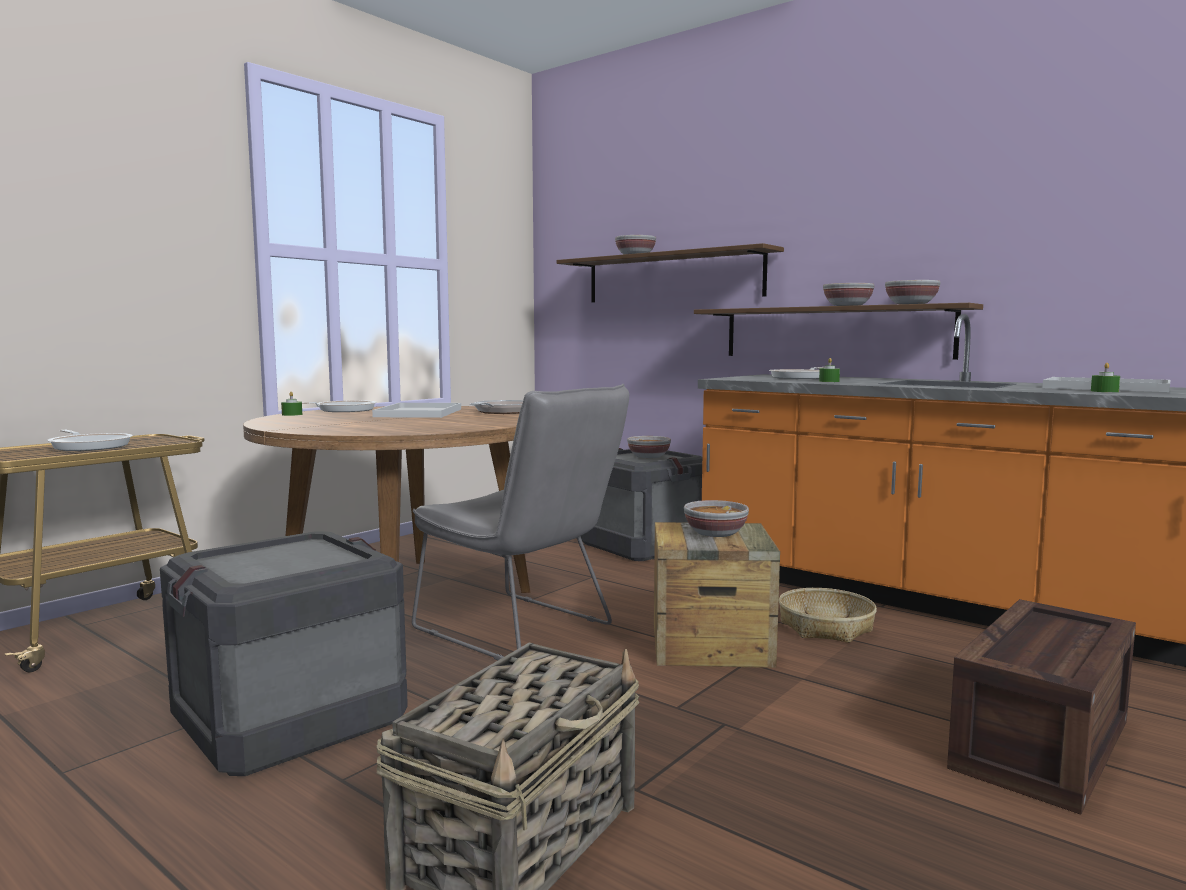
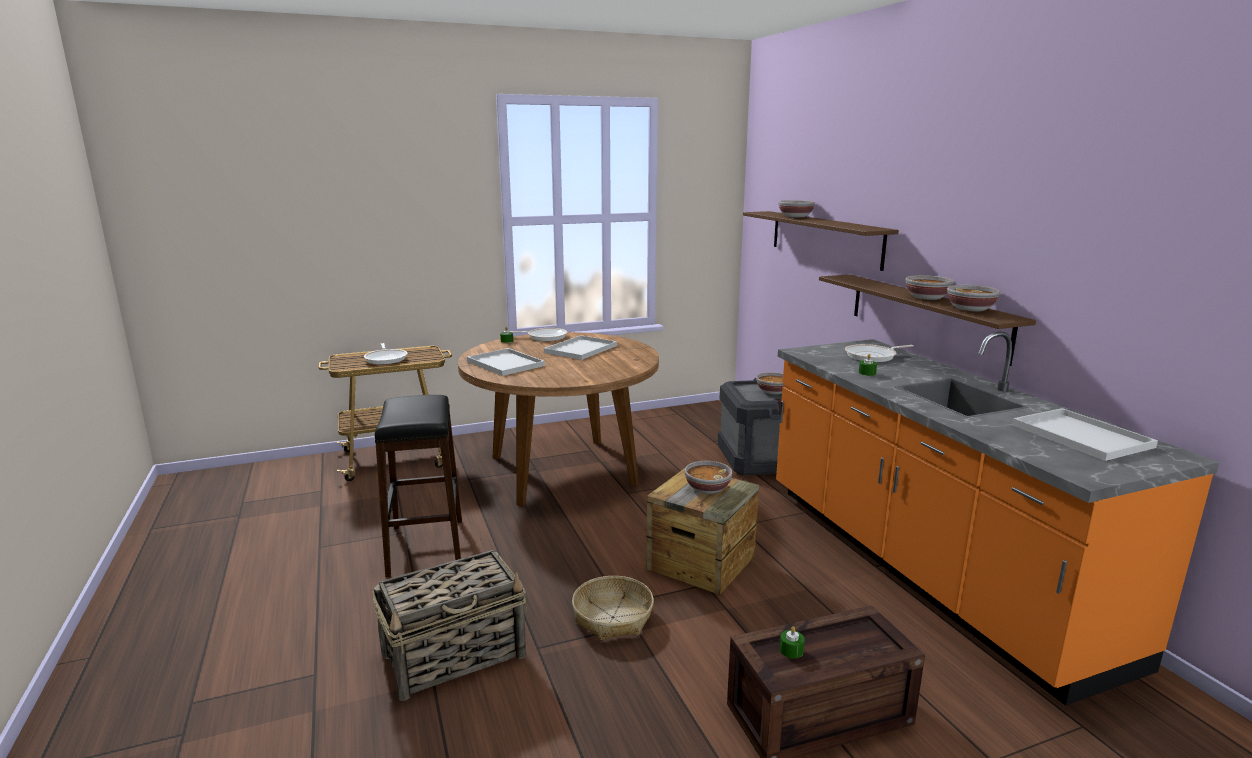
camera: 30 degrees right, 10 degrees up
(291, 720) = (426, 547): crate -> black stool
(339, 425) = (507, 363): none -> white tray
(501, 412) = (633, 355): frying pan -> none
(522, 630) = (598, 517): grey chair -> none
(826, 627) = (802, 572): basket -> basket (613, 617)
(1104, 391) = (1041, 446): green candle -> green candle (791, 650)

